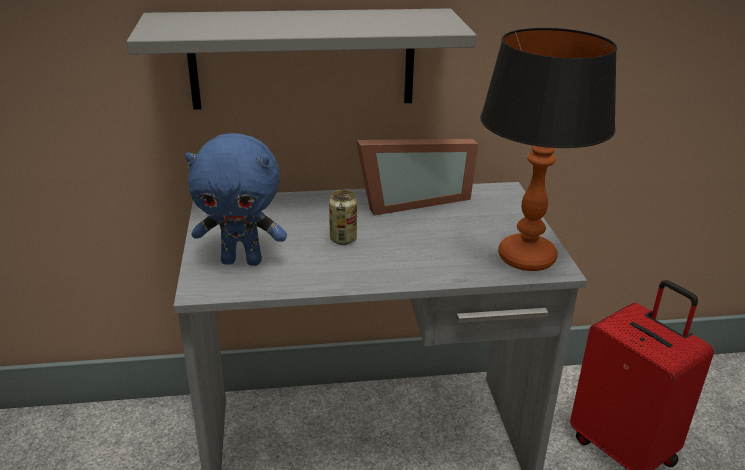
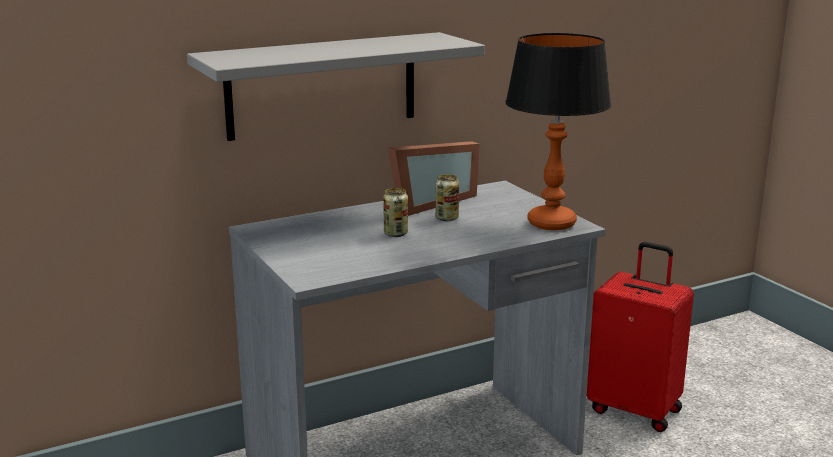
camera: 20 degrees left, 10 degrees down
(242, 260) = (324, 258): blue plush toy -> none
(414, 227) = (447, 218): none -> can

